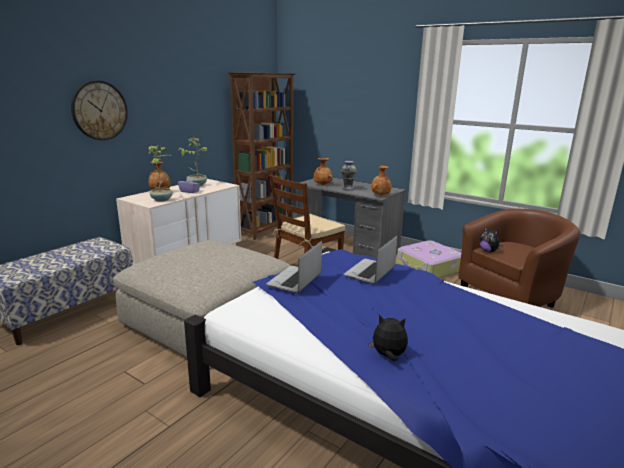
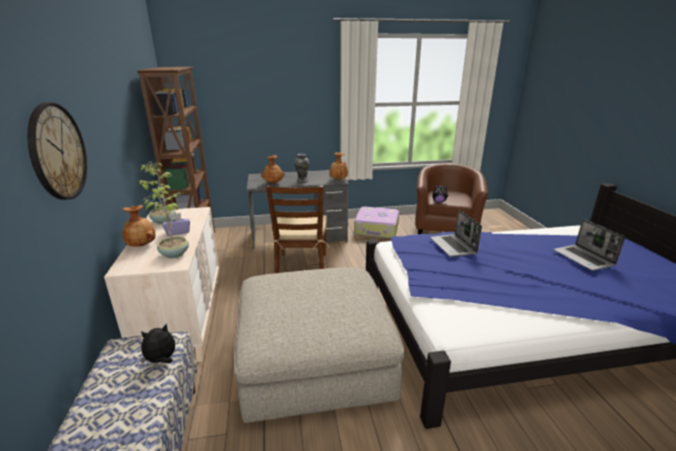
camera: 45 degrees left, 5 degrees up
(295, 281) = (435, 278): laptop -> laptop (584, 258)
(388, 356) = (587, 298): plush toy -> plush toy (162, 360)

